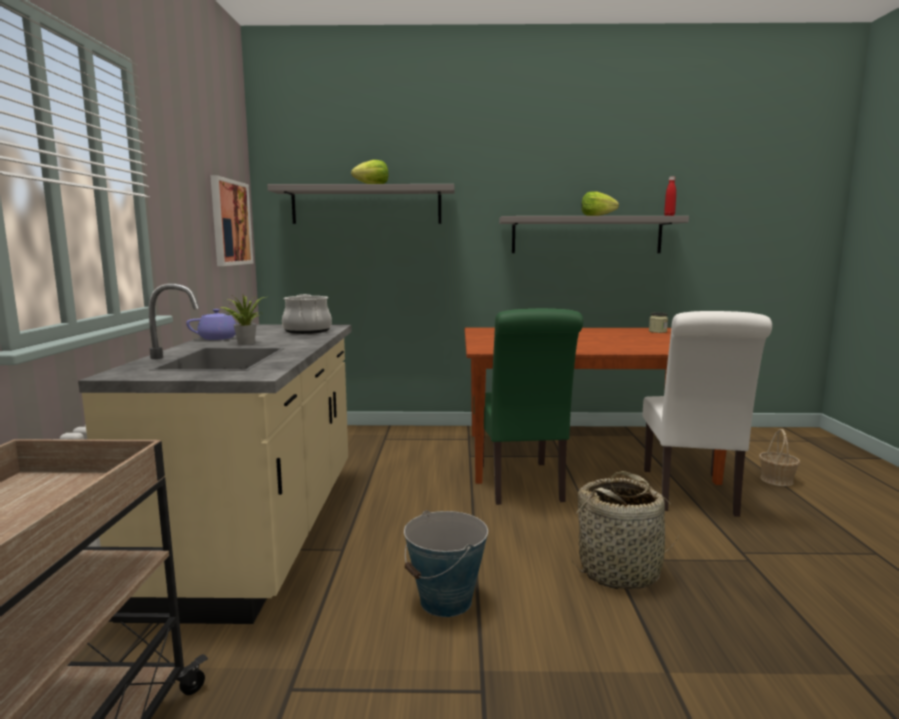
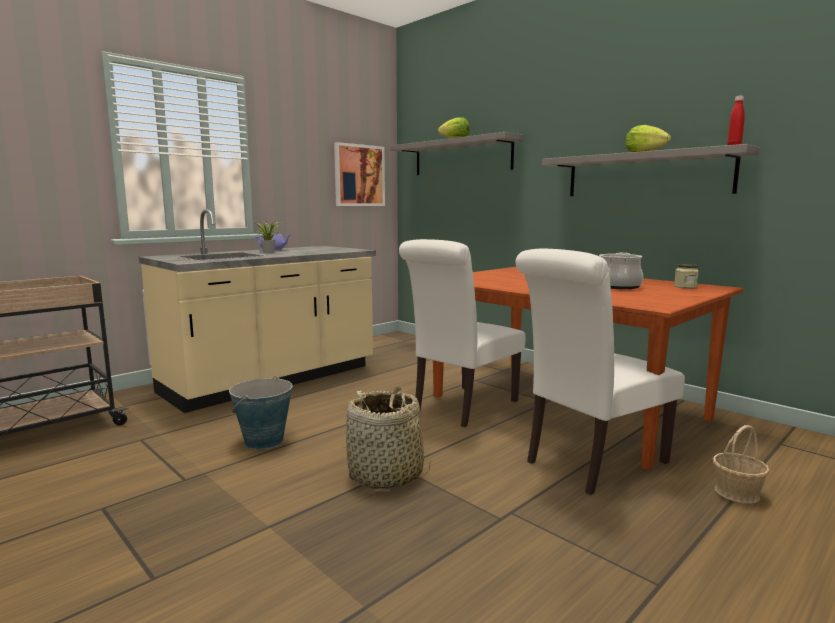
camera: 45 degrees right, 0 degrees up
(307, 331) = (330, 250): cooking pot -> cooking pot (617, 286)
(521, 485) = (461, 407): green chair -> white chair

